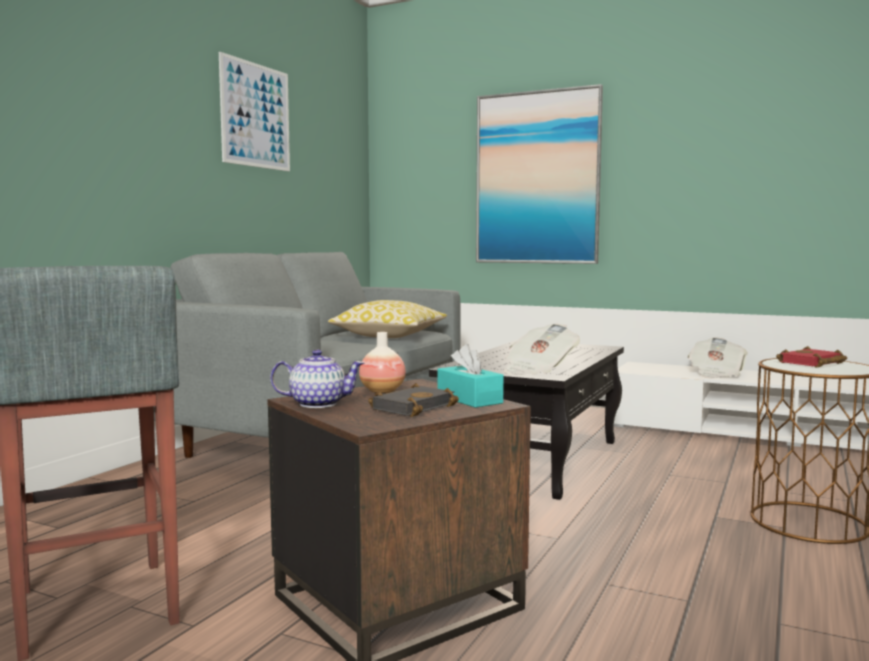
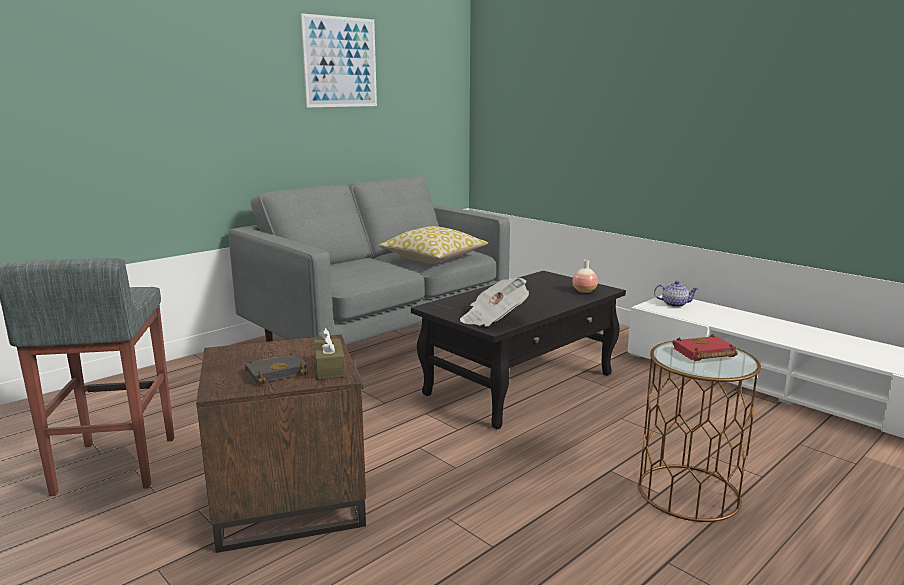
camera: 20 degrees right, 10 degrees up
(317, 404) = (224, 359): teapot -> teapot (674, 304)
(382, 391) = (287, 349): vase -> vase (584, 291)
(469, 399) = (329, 368): turquoise tissue box -> brown tissue box
(537, 178) = (602, 109): picture -> none
(716, 374) = (731, 320): newspaper -> none

